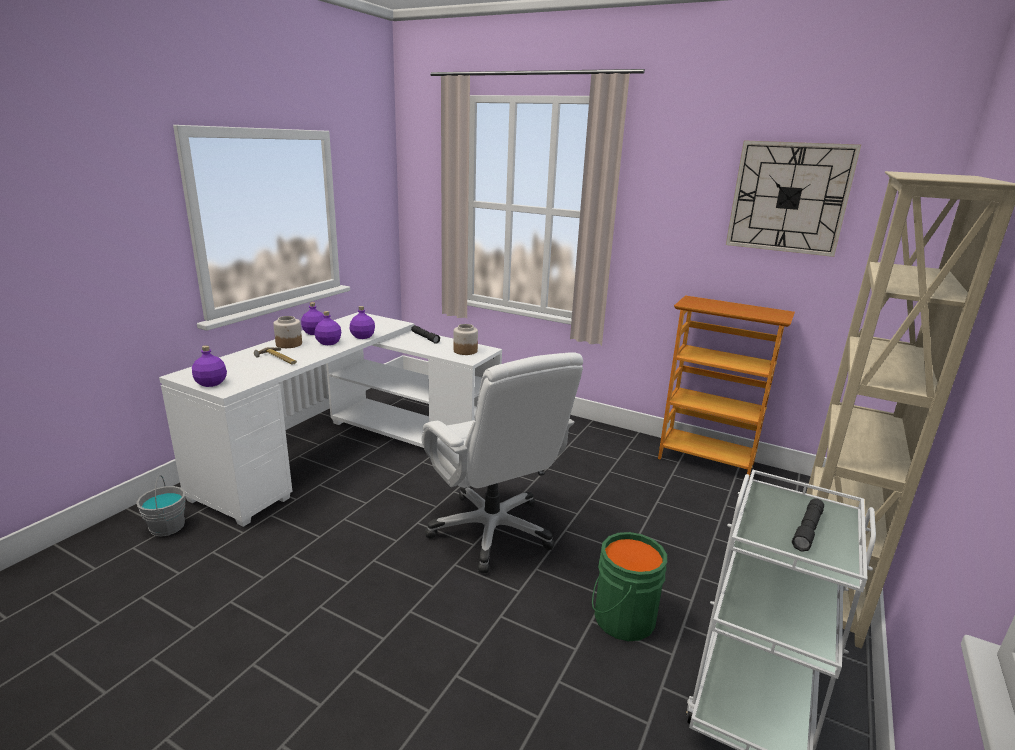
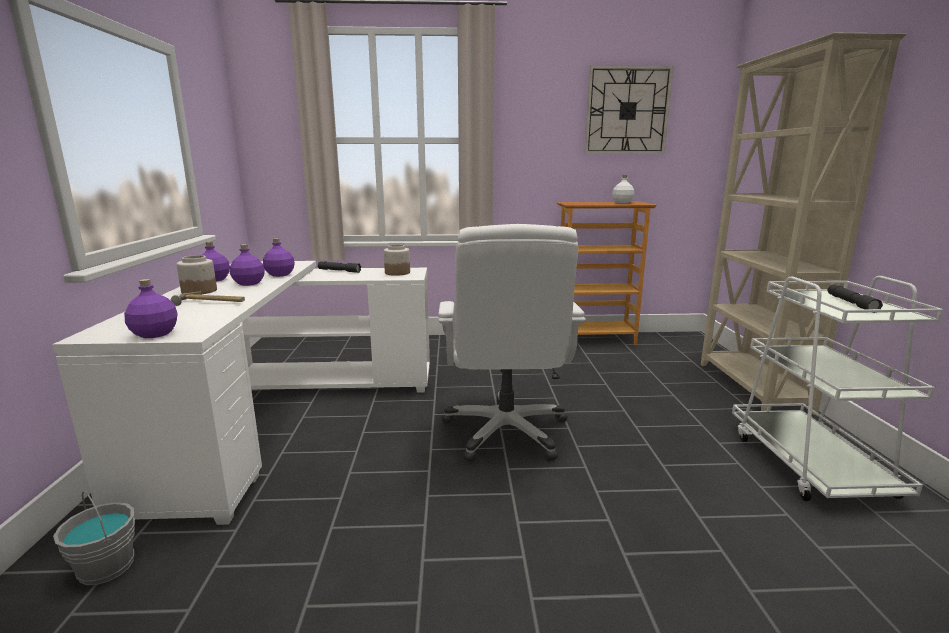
camera: 30 degrees left, 5 degrees down
(492, 531) = (506, 432): white office chair -> white office chair turned 60 degrees clockwise
(621, 617) = (677, 454): green bucket -> none
(761, 310) = (622, 202): none -> white bottle

